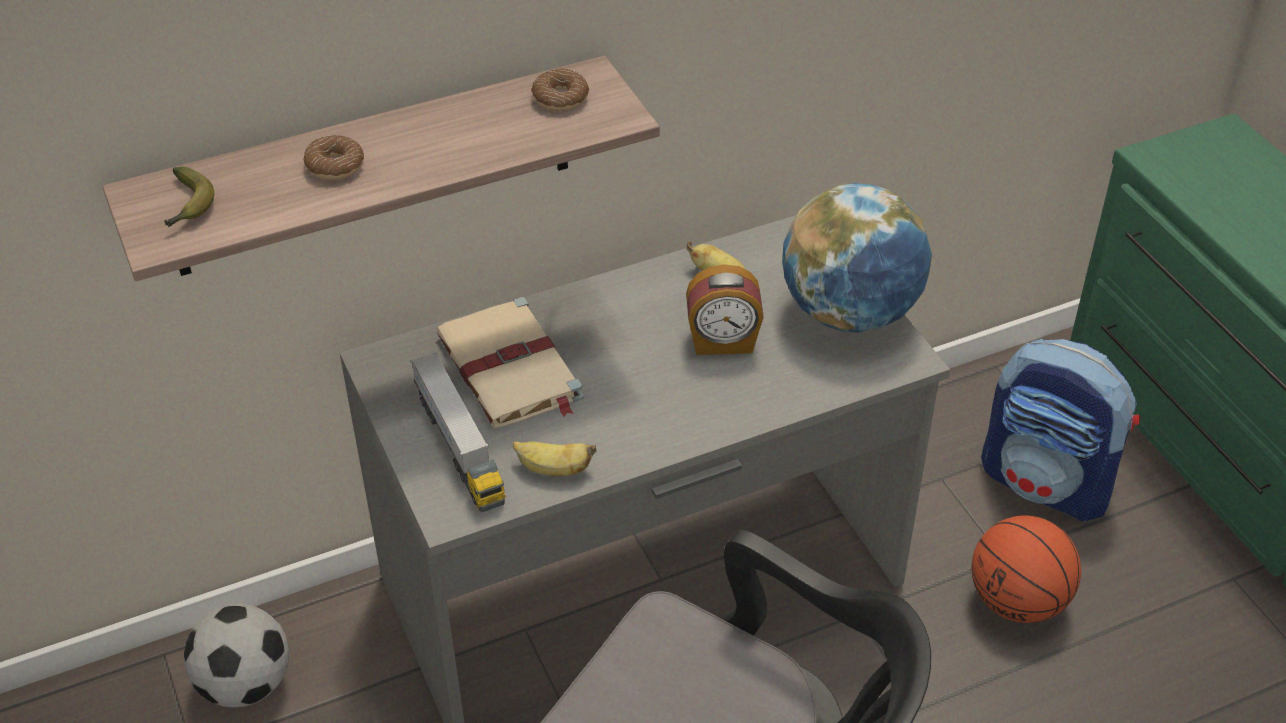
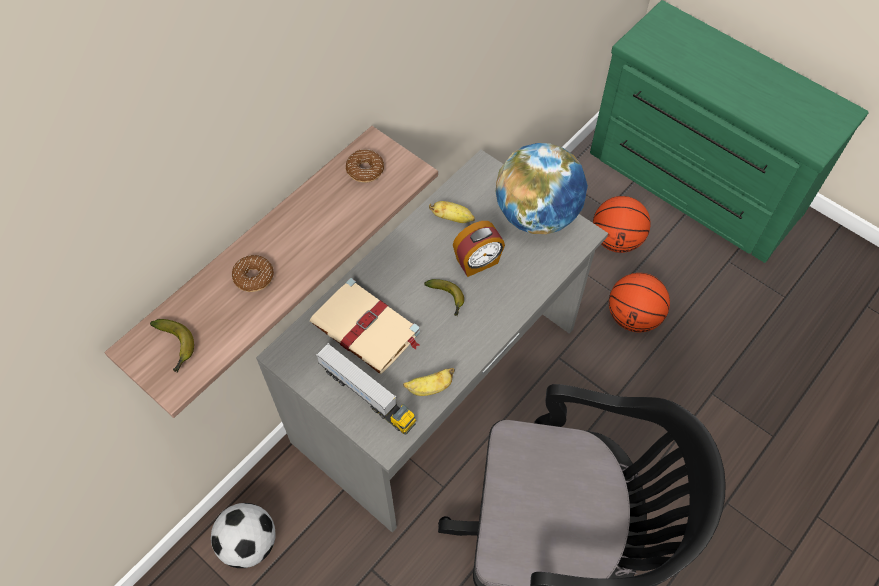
camera: 25 degrees left, 15 degrees up
(649, 371) = (447, 299): none -> banana
(1047, 483) = (616, 239): backpack -> basketball

